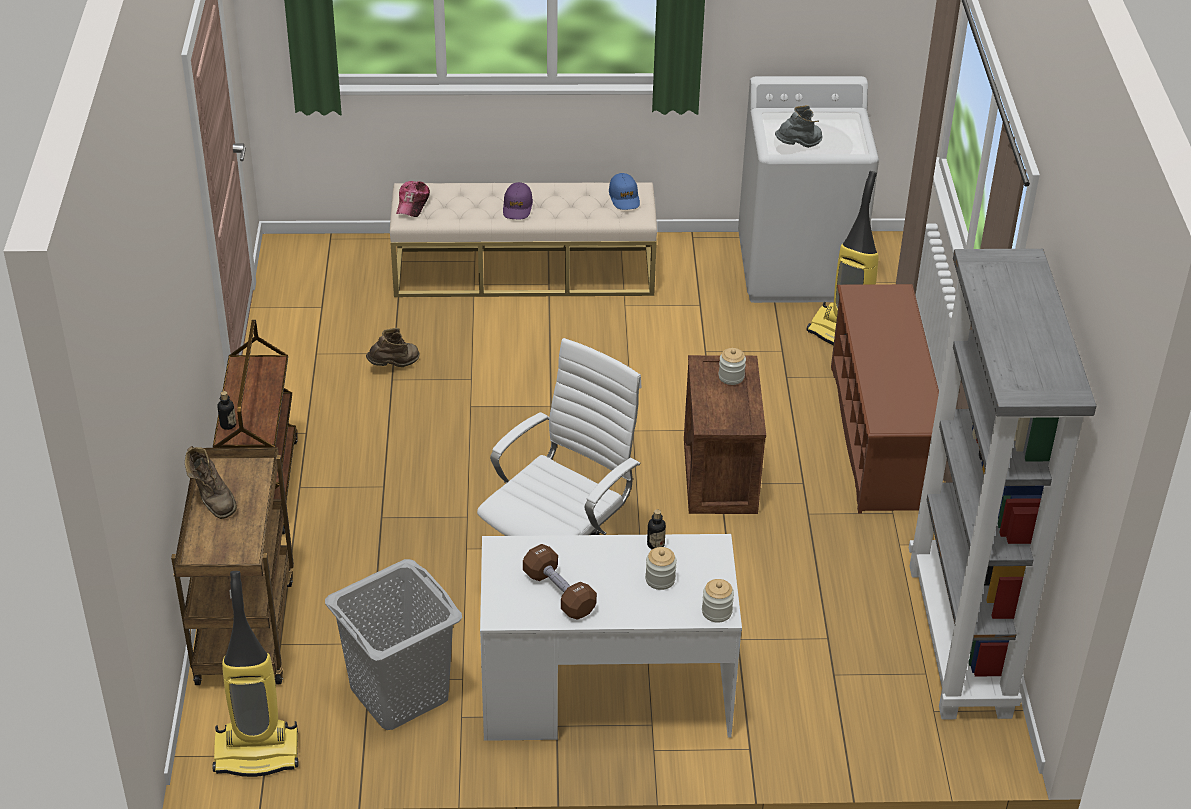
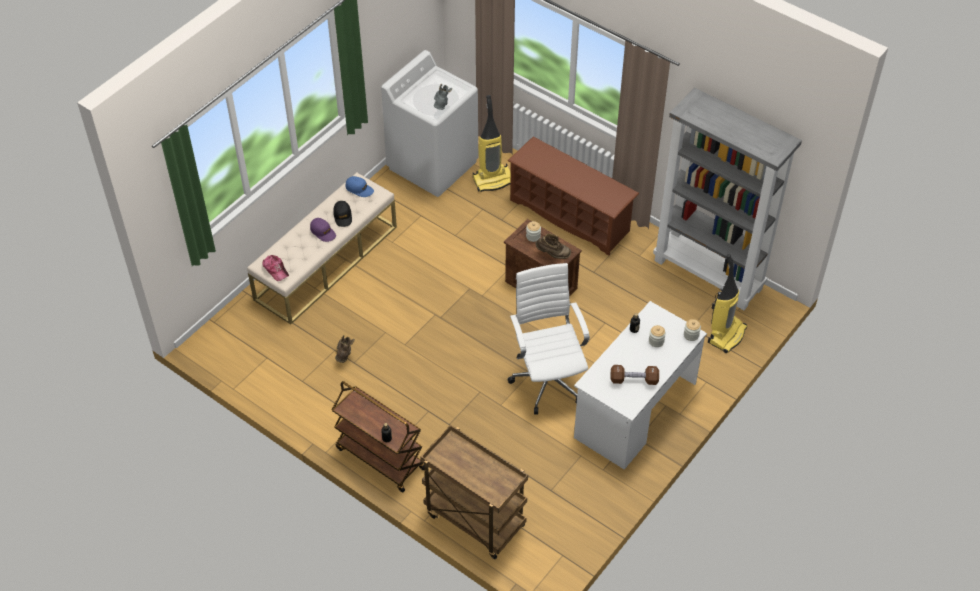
camera: 50 degrees left, 10 degrees up
(212, 499) = (457, 470): brown boot -> brown boot (552, 254)
(258, 752) = (558, 557): vacuum cleaner -> vacuum cleaner (726, 334)
(400, 694) = (569, 483): grey laundry basket -> none
(563, 208) = (343, 216): none -> black cap

